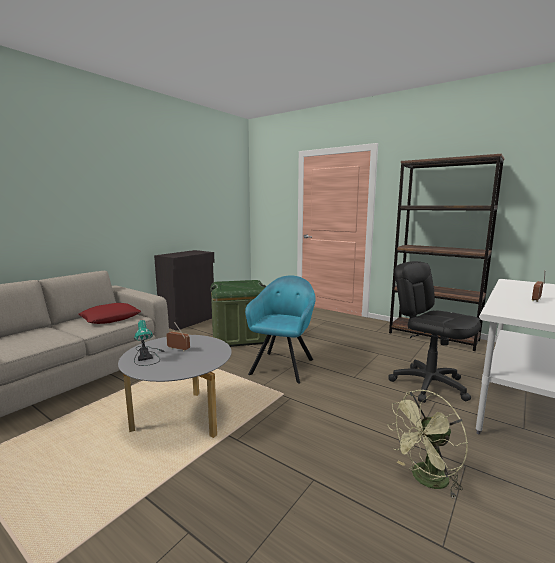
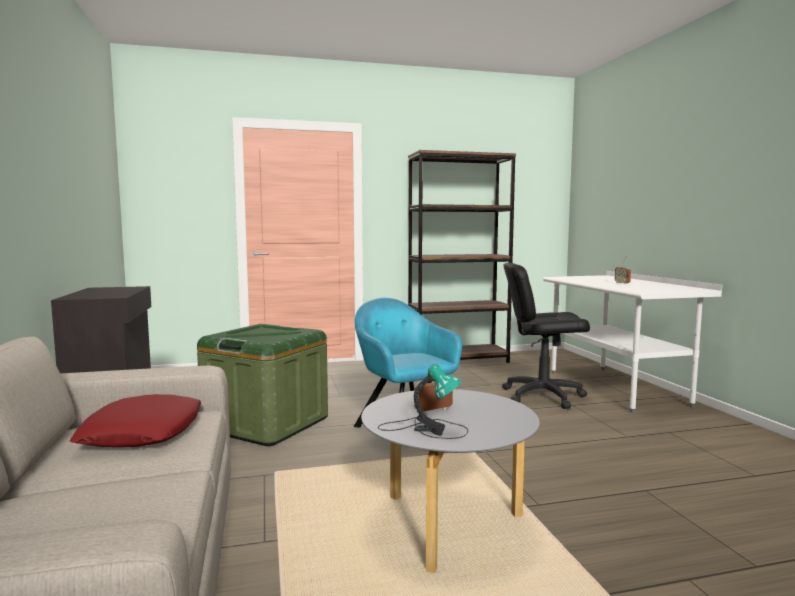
camera: 50 degrees left, 5 degrees down
(425, 480) = (678, 451): green fan -> none

